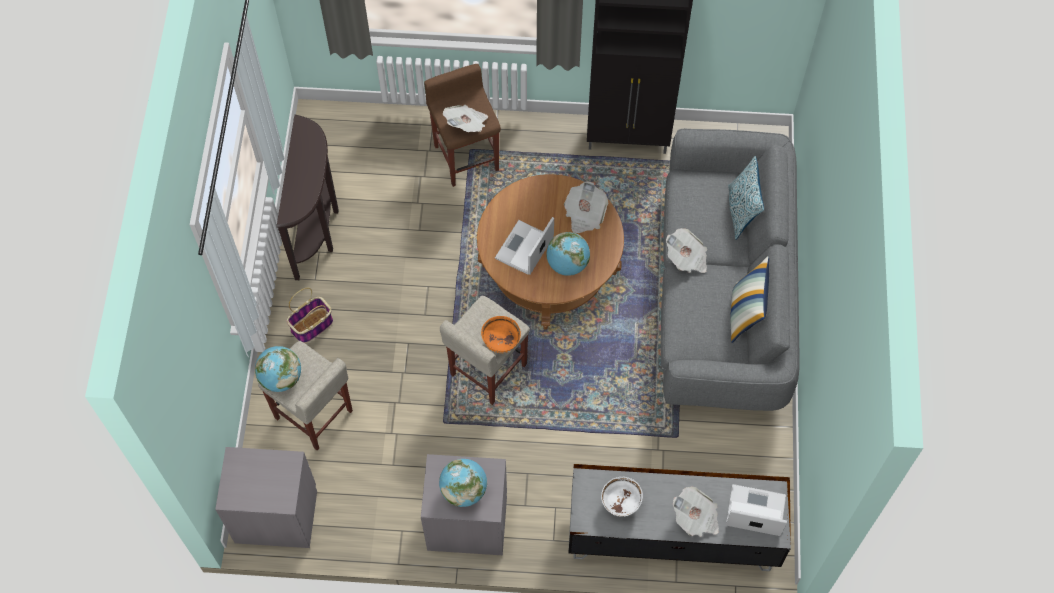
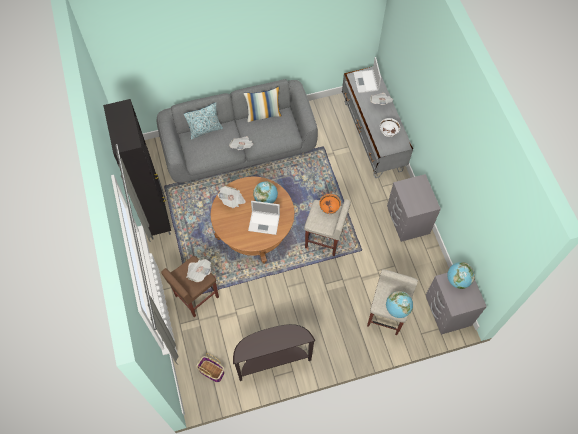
camera: 110 degrees left, 0 degrees up
(311, 326) = (335, 338): basket -> basket (212, 371)
(464, 490) = (418, 194): globe -> globe (457, 280)

